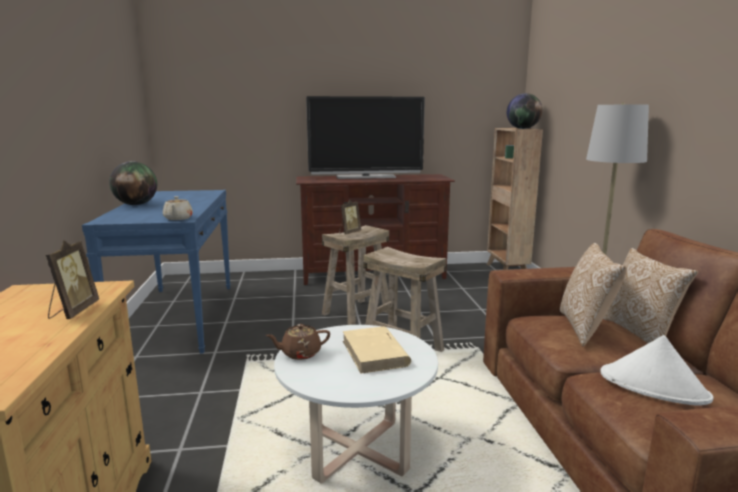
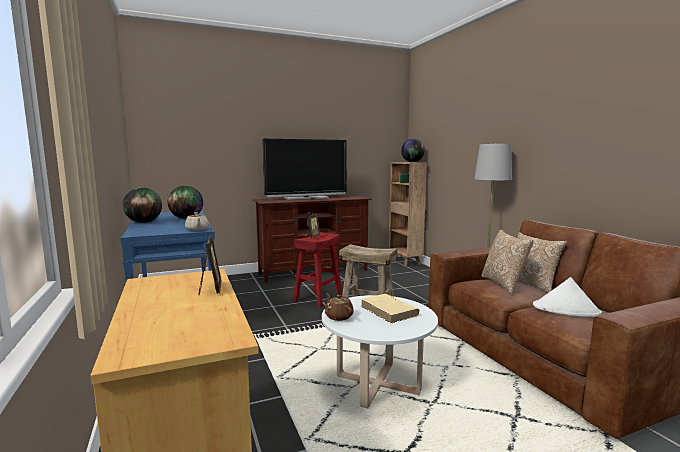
camera: 15 degrees left, 5 degrees down
(190, 201) = (186, 218): none -> globe
(300, 353) = (338, 316): brown teapot -> brown teapot turned 90 degrees clockwise
(356, 312) = (318, 297): beige stool -> red stool

